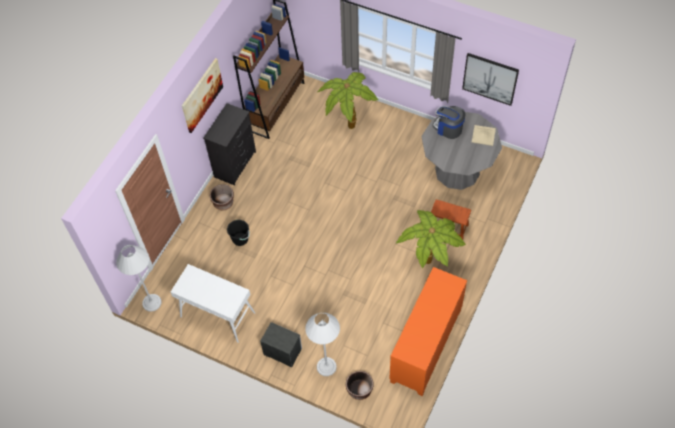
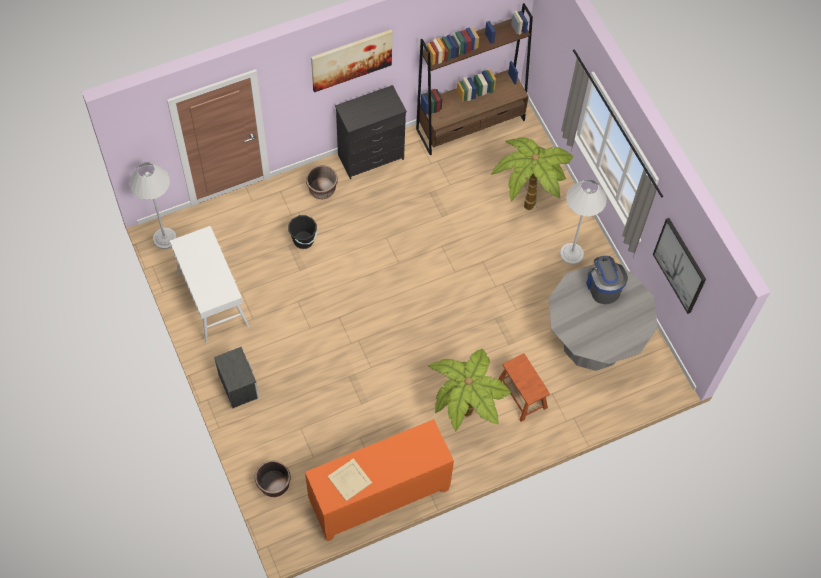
camera: 35 degrees right, 5 degrees up
(326, 367) = (264, 435): white floor lamp -> white floor lamp (571, 253)
(483, 135) = (633, 324): beige tray -> beige tray (349, 480)

